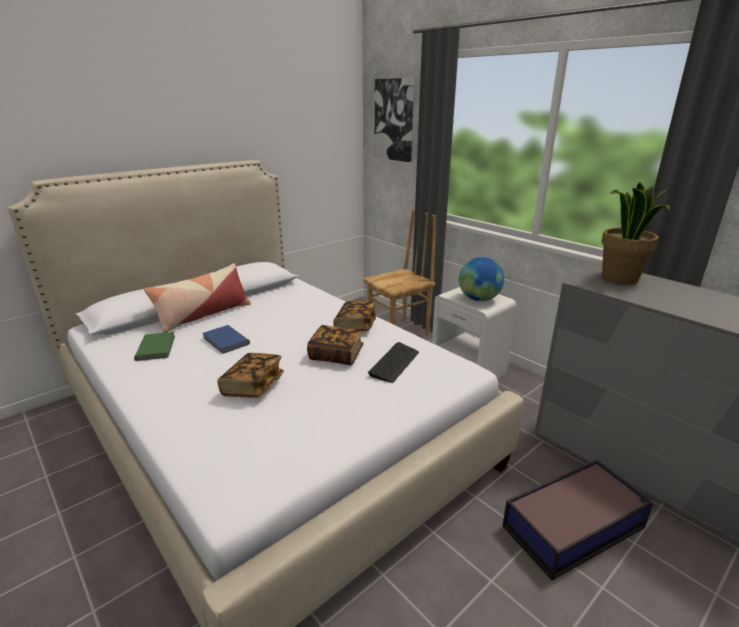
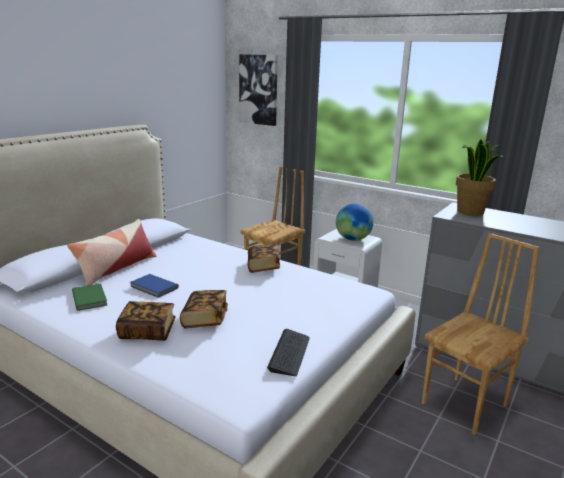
camera: 15 degrees left, 5 degrees down
(336, 355) = (260, 290): book -> book (147, 332)
(394, 363) = (312, 291): keyboard -> keyboard (289, 353)
(575, 527) = (466, 404): storage box -> brown chair

